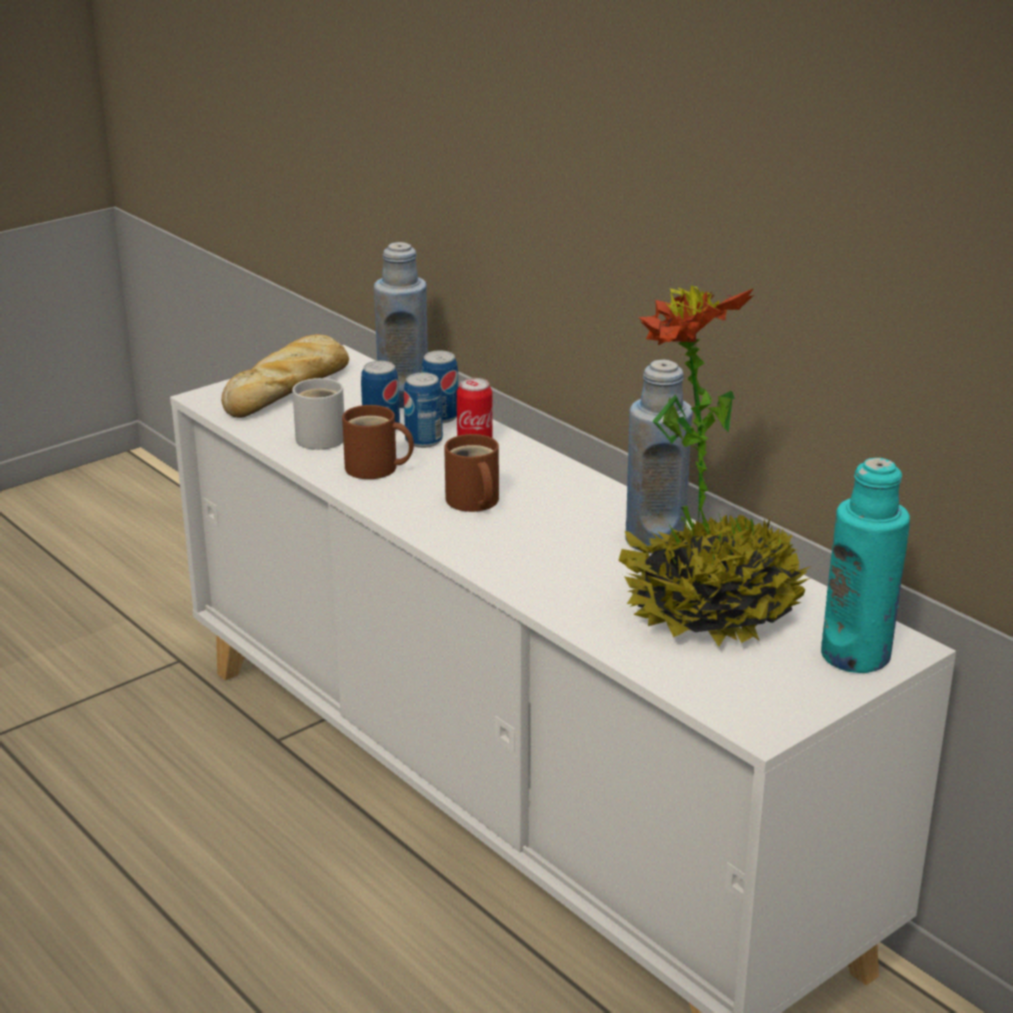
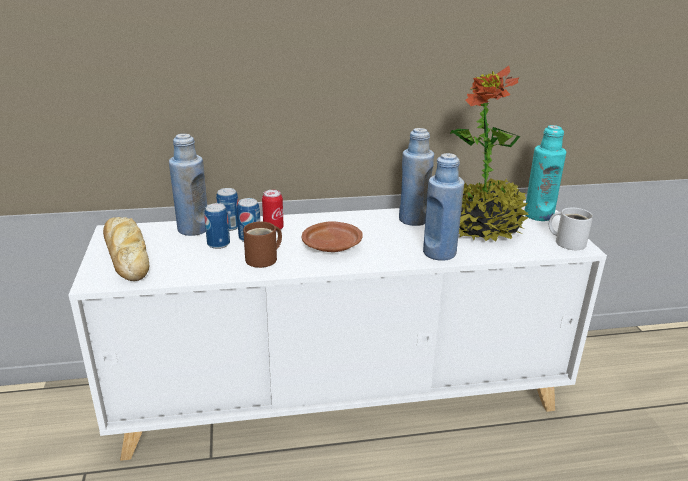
camera: 60 degrees left, 0 degrees up
(324, 437) = (205, 262): white mug -> white mug (568, 242)
(472, 502) = (332, 246): brown mug -> brown plate
(555, 591) = (439, 253): none -> blue bottle

